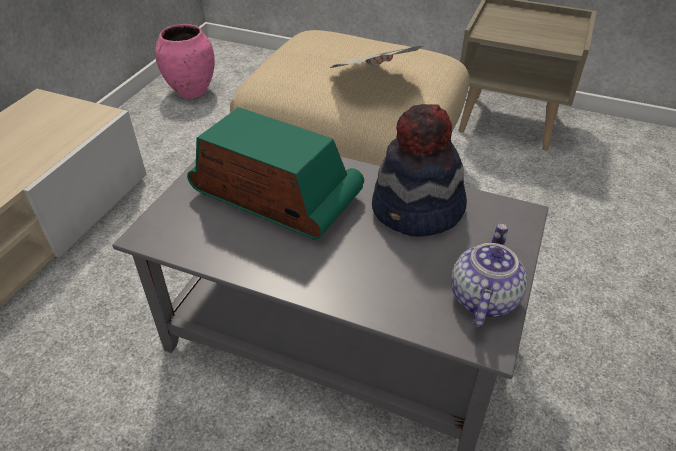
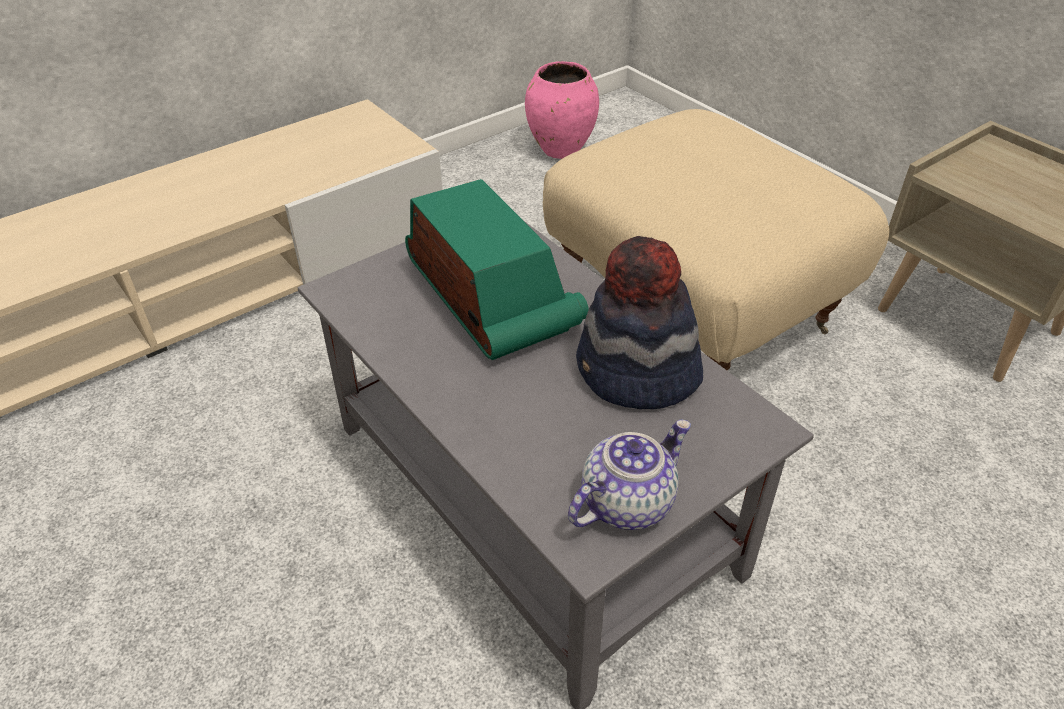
camera: 30 degrees right, 0 degrees up
(373, 81) = (721, 197): newspaper -> none

